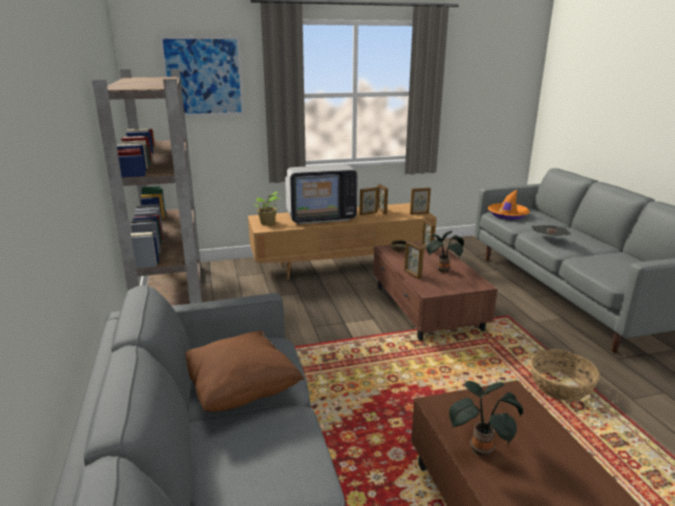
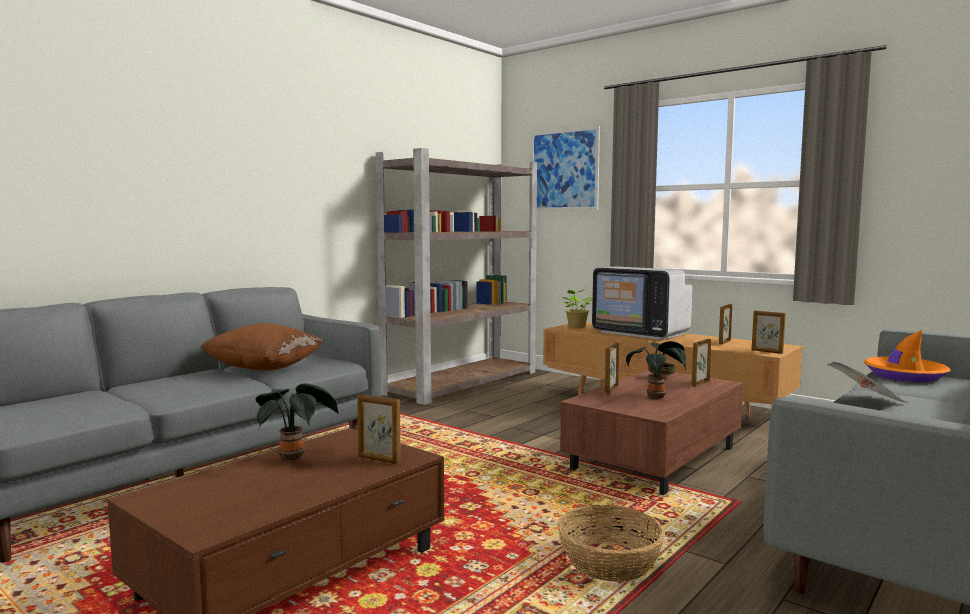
camera: 55 degrees right, 15 degrees down
(368, 214) = (700, 340): picture frame -> picture frame (378, 459)

